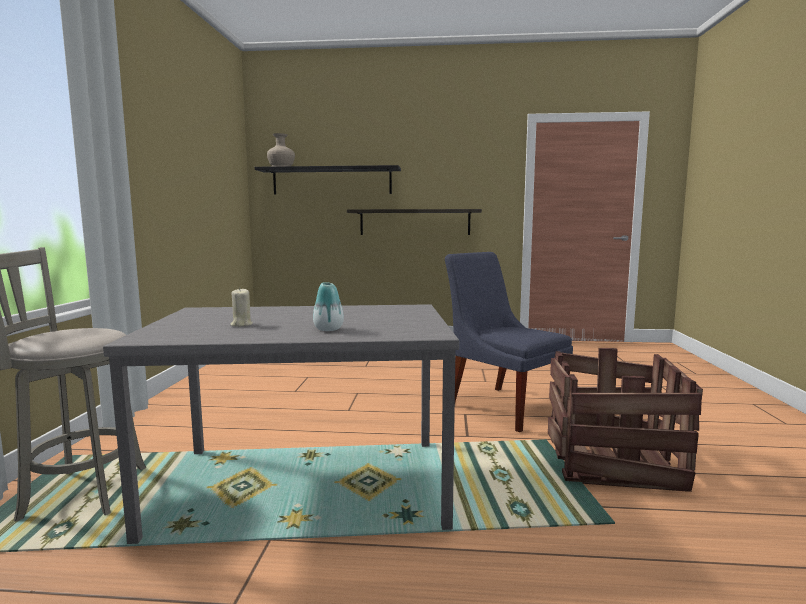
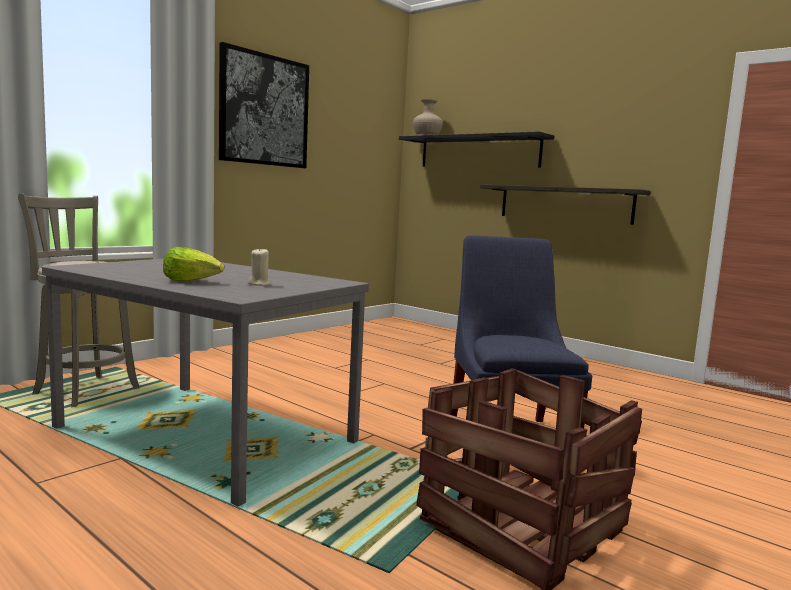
camera: 35 degrees right, 0 degrees up
(156, 139) = (264, 110): none -> picture
(241, 324) = (159, 270): beige candle -> beige candle (259, 284)
(328, 329) = (192, 281): vase -> lettuce

